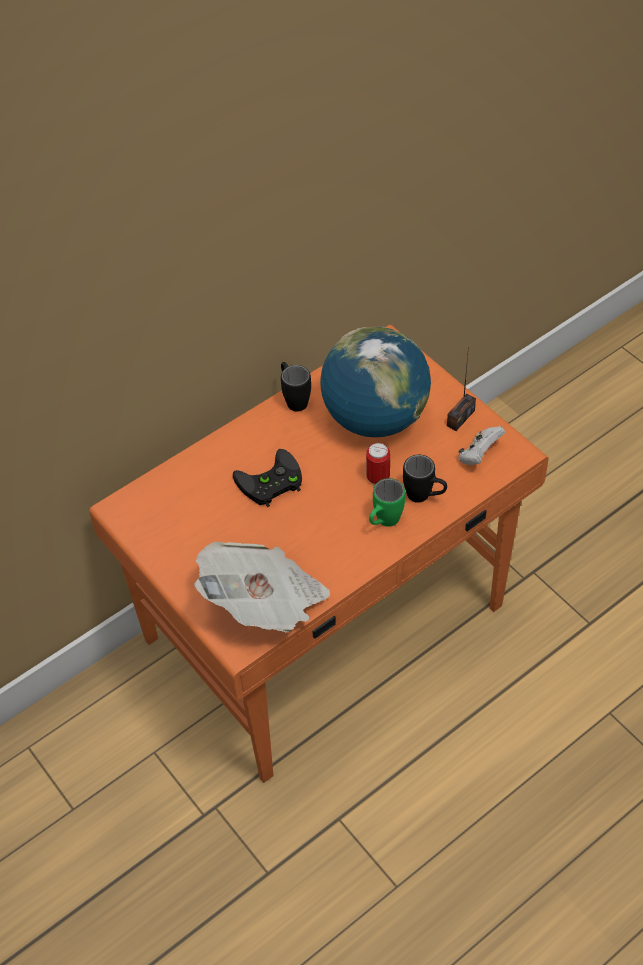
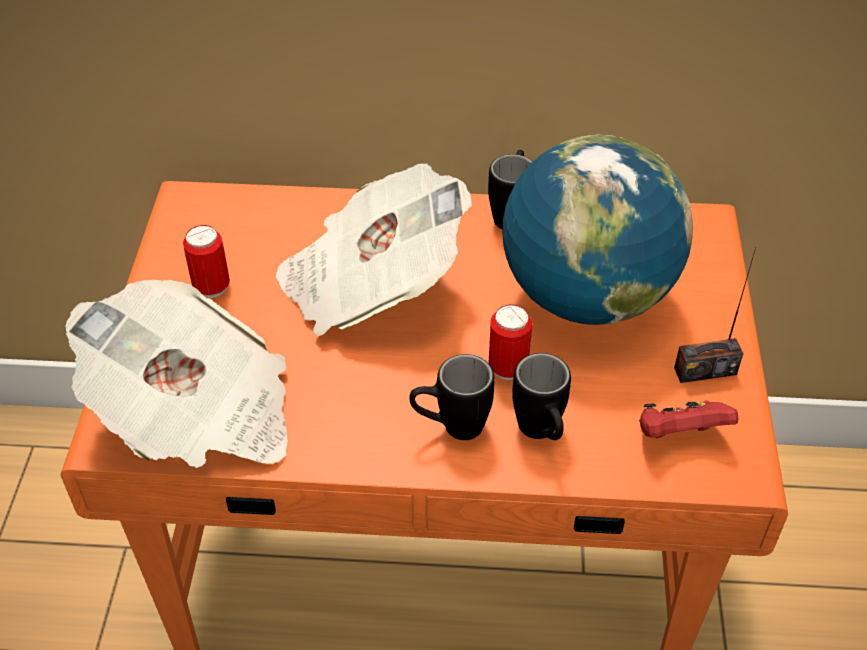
camera: 40 degrees right, 5 degrees down
(193, 542) = (212, 287): none -> can
(269, 483) = (371, 284): black game controller -> newspaper
(384, 523) = (450, 427): green mug -> black mug
(479, 455) = (679, 435): white game controller -> red game controller

